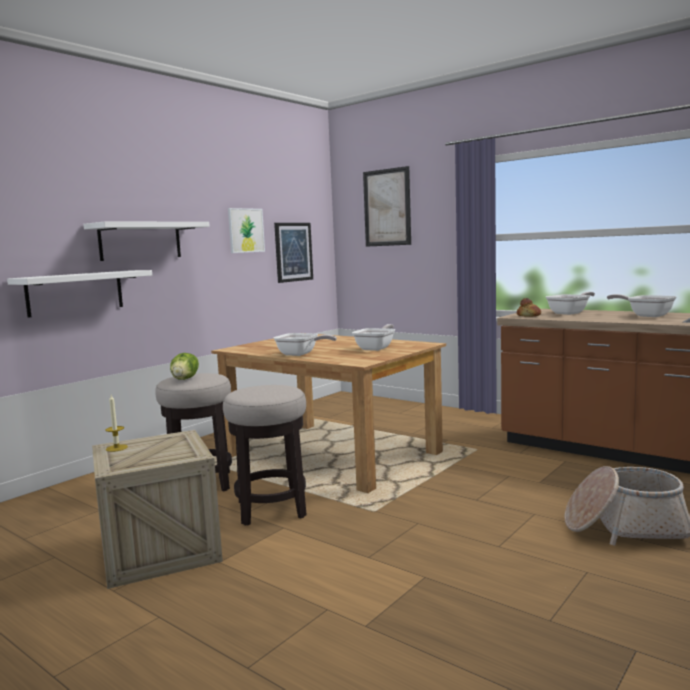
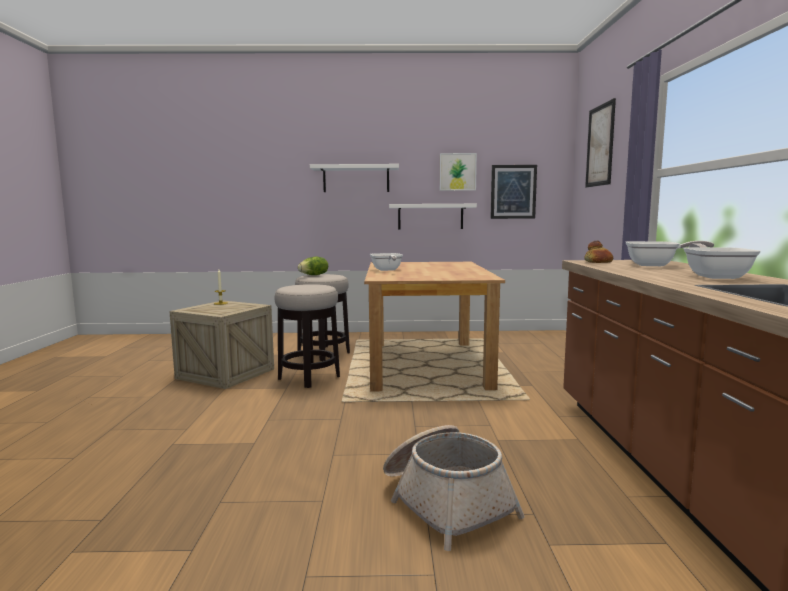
camera: 50 degrees right, 0 degrees up
(75, 293) = (304, 212): white shelf -> white shelf (430, 216)
(376, 348) = (443, 274): frying pan -> none

